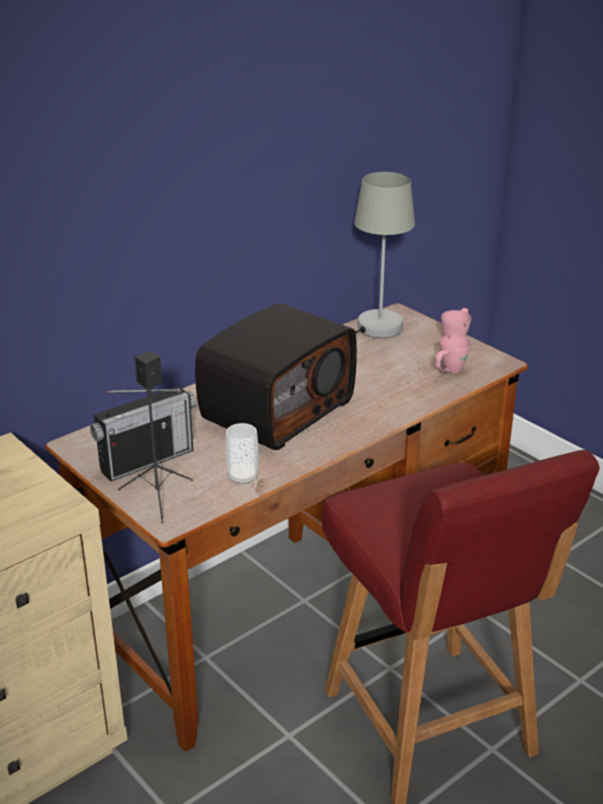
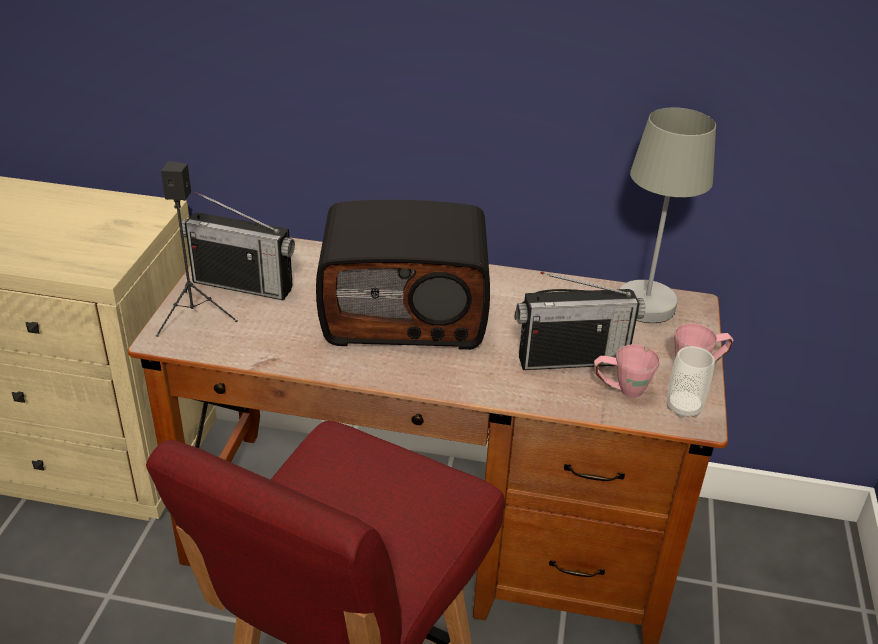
camera: 50 degrees right, 5 degrees up
(243, 477) = (269, 346): cup -> cup (683, 408)
(401, 374) = (572, 359): none -> radio

